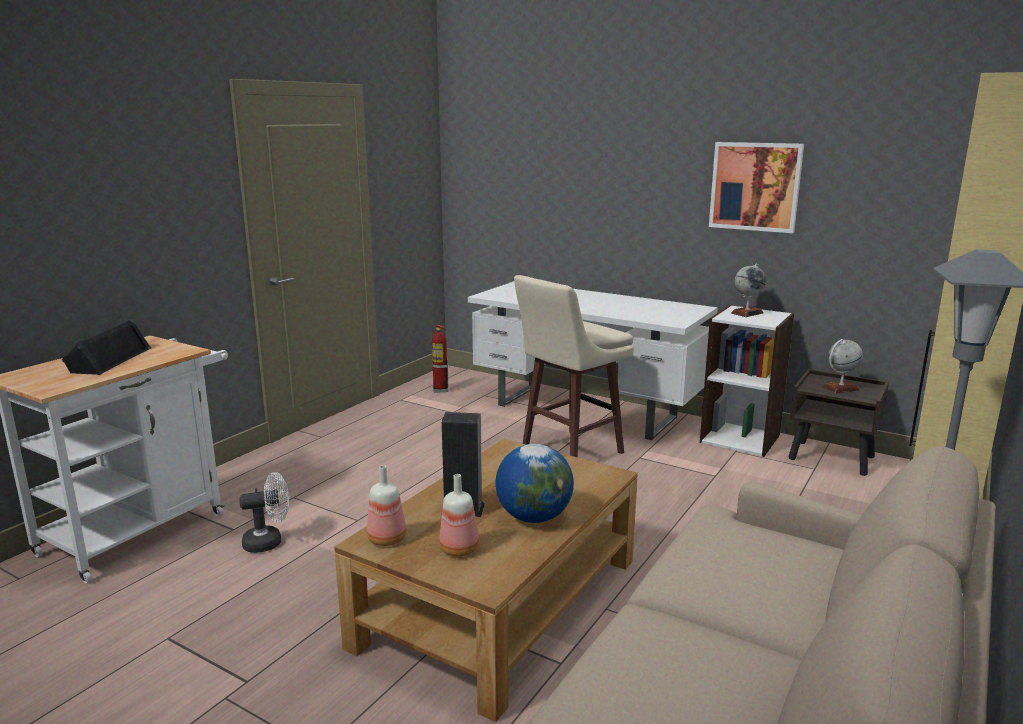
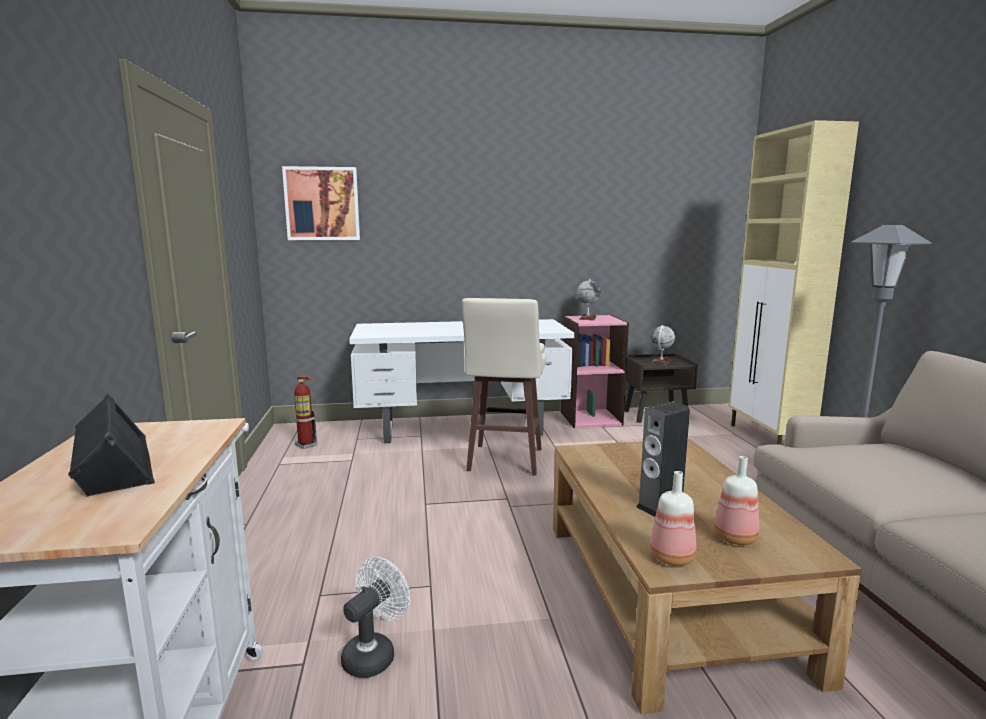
camera: 40 degrees left, 5 degrees down
(534, 517) = (715, 492): globe -> none
(740, 438) = (590, 418): white bookcase -> pink bookcase
(755, 186) = (574, 221): picture -> picture (322, 204)

